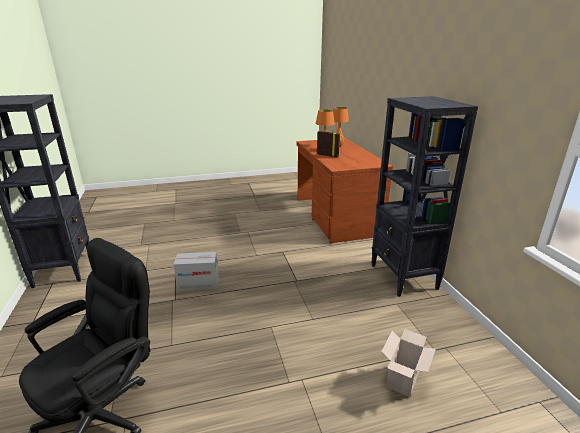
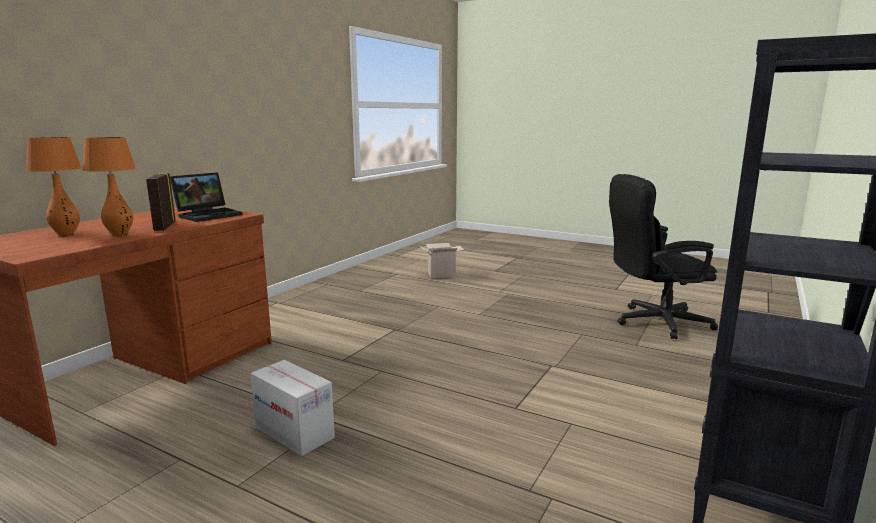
camera: 135 degrees left, 10 degrees down
(198, 283) = (505, 370): cardboard box -> cardboard box (294, 432)
(346, 164) = (209, 215): none -> laptop
(403, 277) = (306, 297): black bookcase -> none

